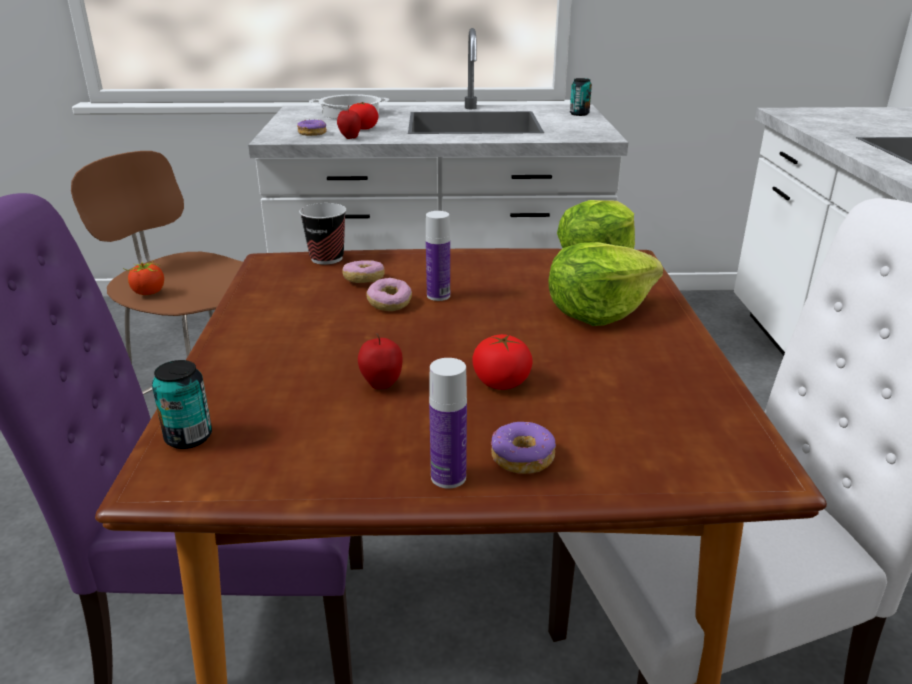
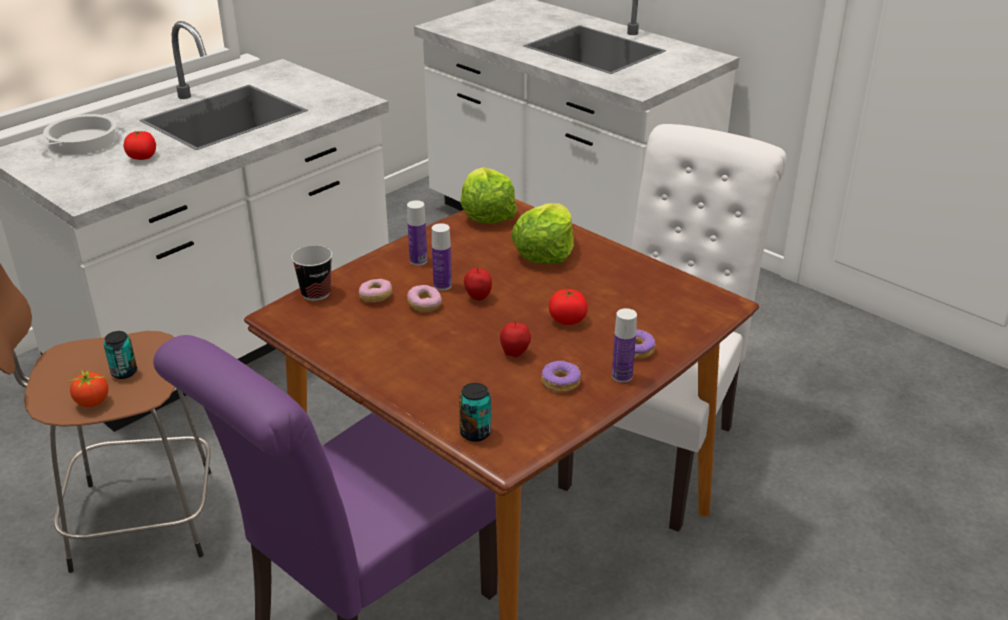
camera: 45 degrees left, 5 degrees up
(312, 133) = (106, 180): donut -> donut (560, 382)
(350, 138) = (156, 174): apple -> apple (478, 298)
(457, 269) = (418, 261): none -> bottle
(579, 114) = (295, 76): can -> can (124, 372)

